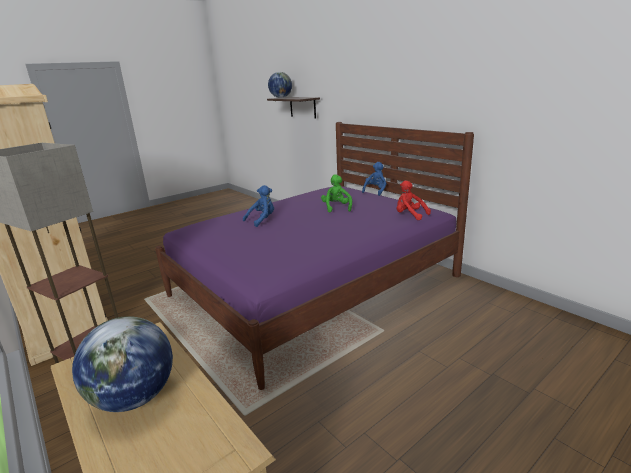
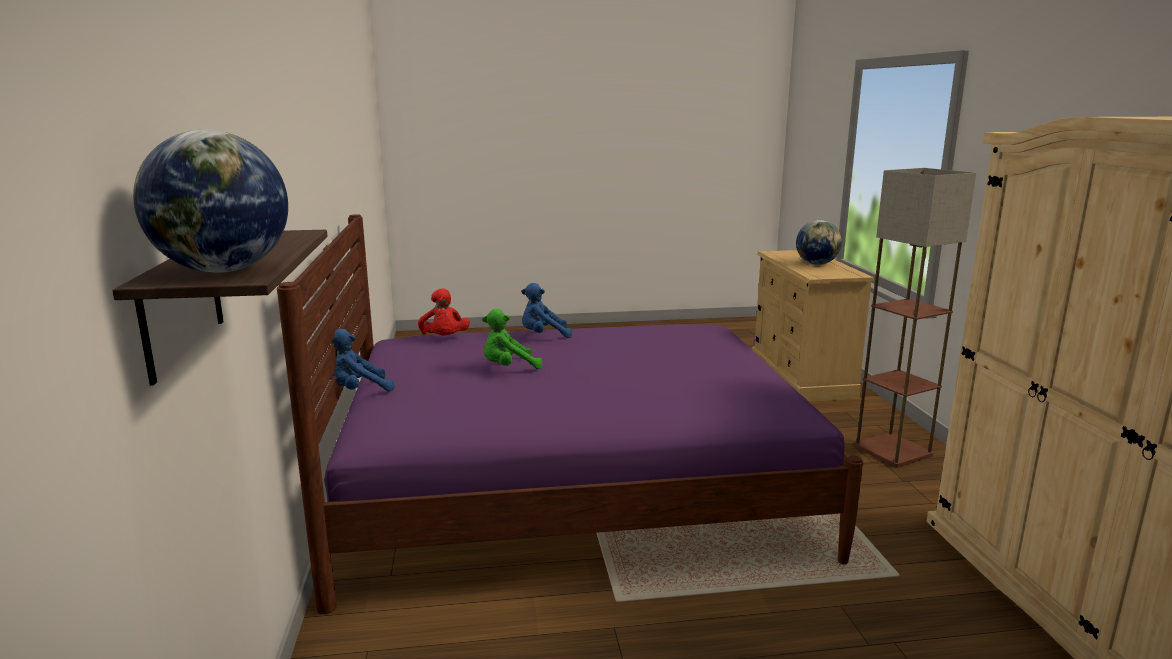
camera: 150 degrees left, 5 degrees down
(262, 220) = (652, 378): blue plush toy -> blue plush toy (543, 336)
(336, 208) = (508, 368): green plush toy -> green plush toy turned 45 degrees clockwise

